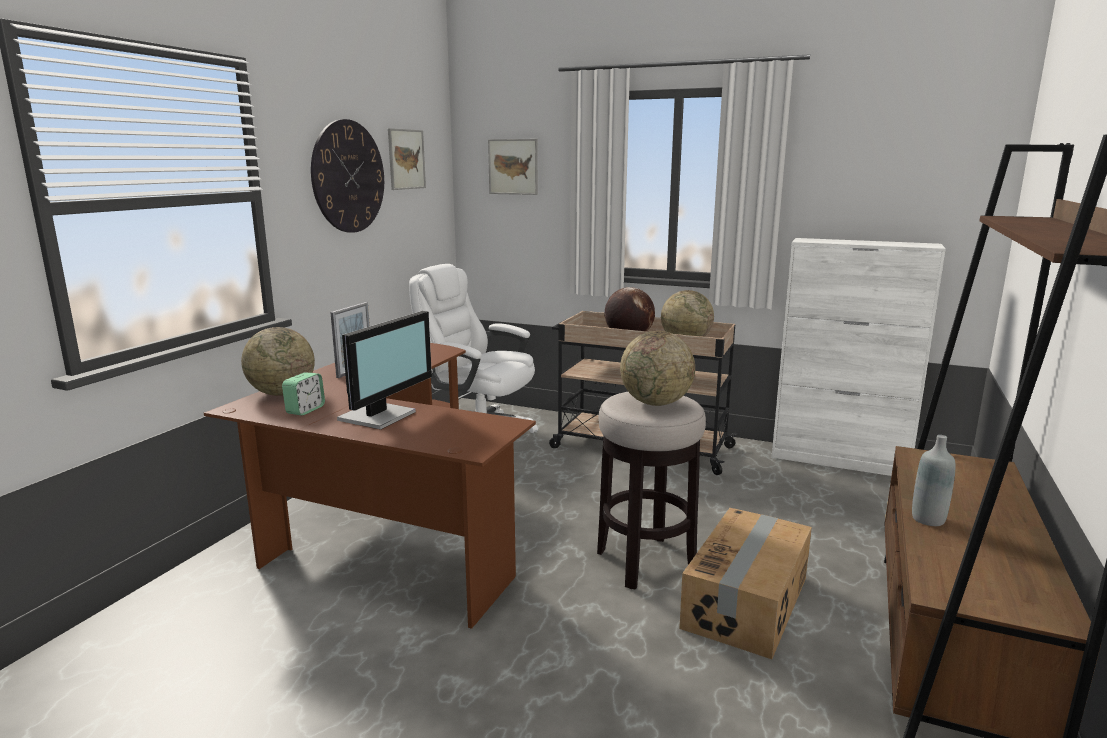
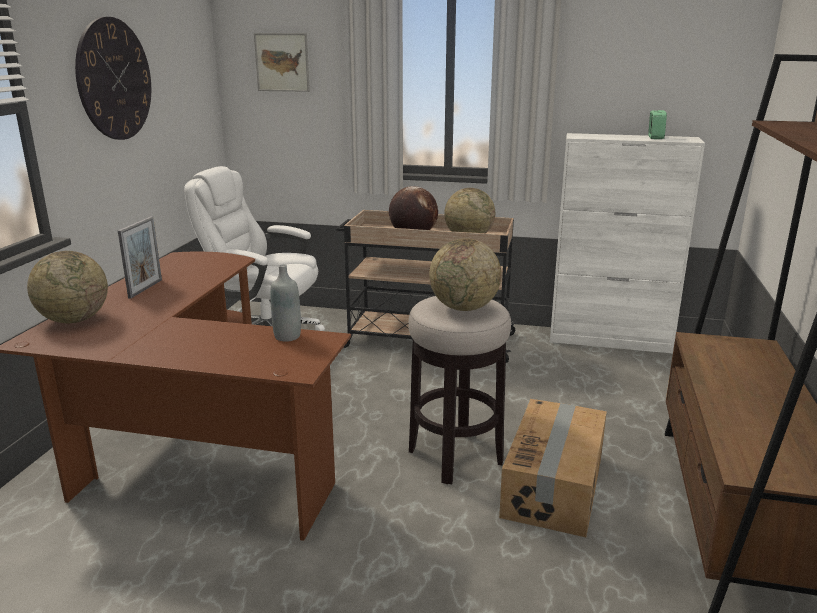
camera: 10 degrees left, 5 degrees up
(305, 410) = (107, 338): alarm clock -> alarm clock (655, 137)
(380, 416) = (190, 339): monitor -> none
(406, 159) = (170, 57): picture -> none
(928, 519) = (719, 402): grey bottle -> grey bottle (287, 336)

